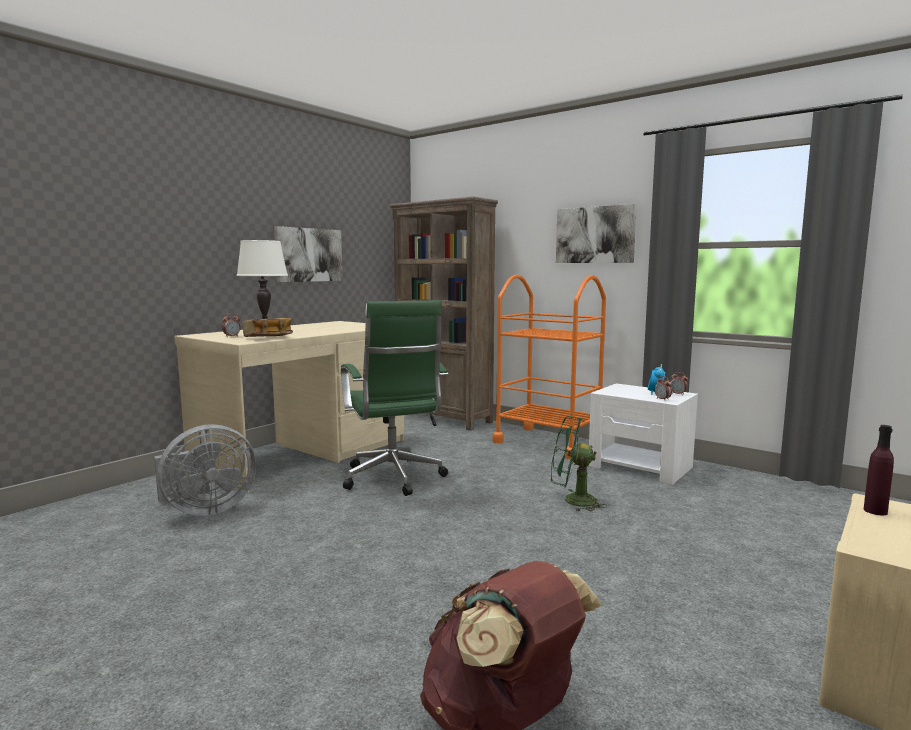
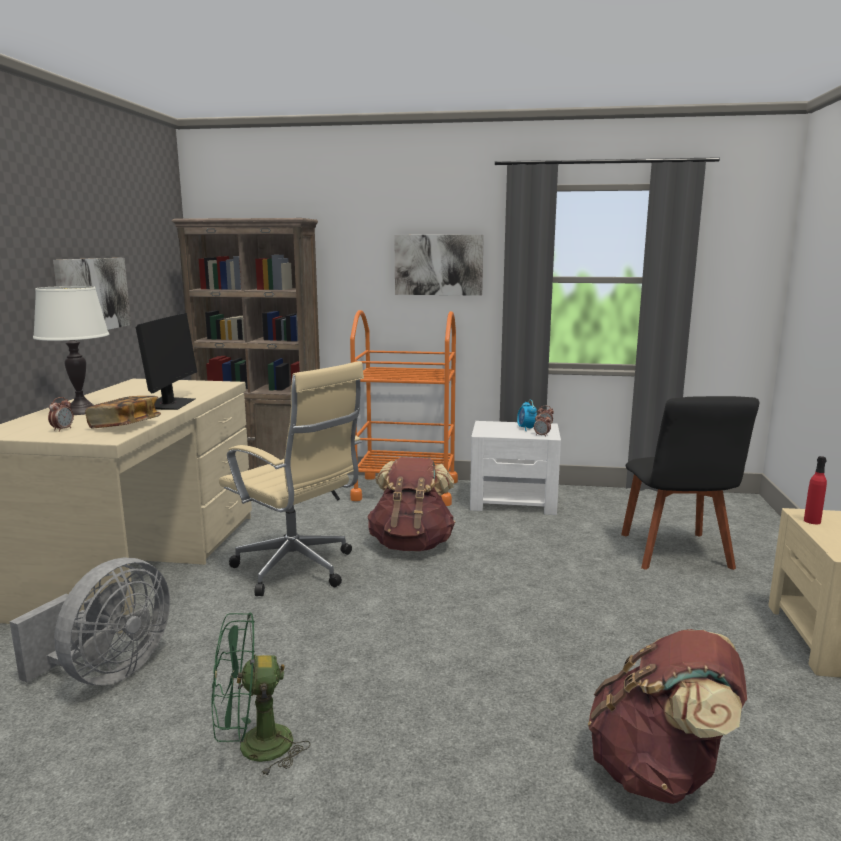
camera: 30 degrees left, 5 degrees up
(322, 332) = (169, 404): none -> monitor
(394, 479) = (298, 570): green office chair -> beige office chair
(503, 480) = (411, 544): none -> brown backpack
(572, 501) = (496, 551): green fan -> green fan (253, 748)
(773, 544) = (676, 553): none -> black chair
(875, 511) = (812, 521): purple bottle -> red bottle

